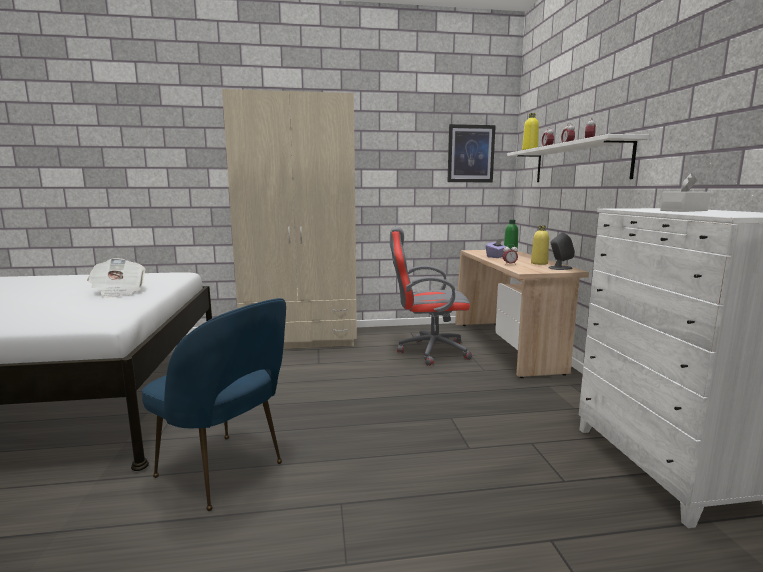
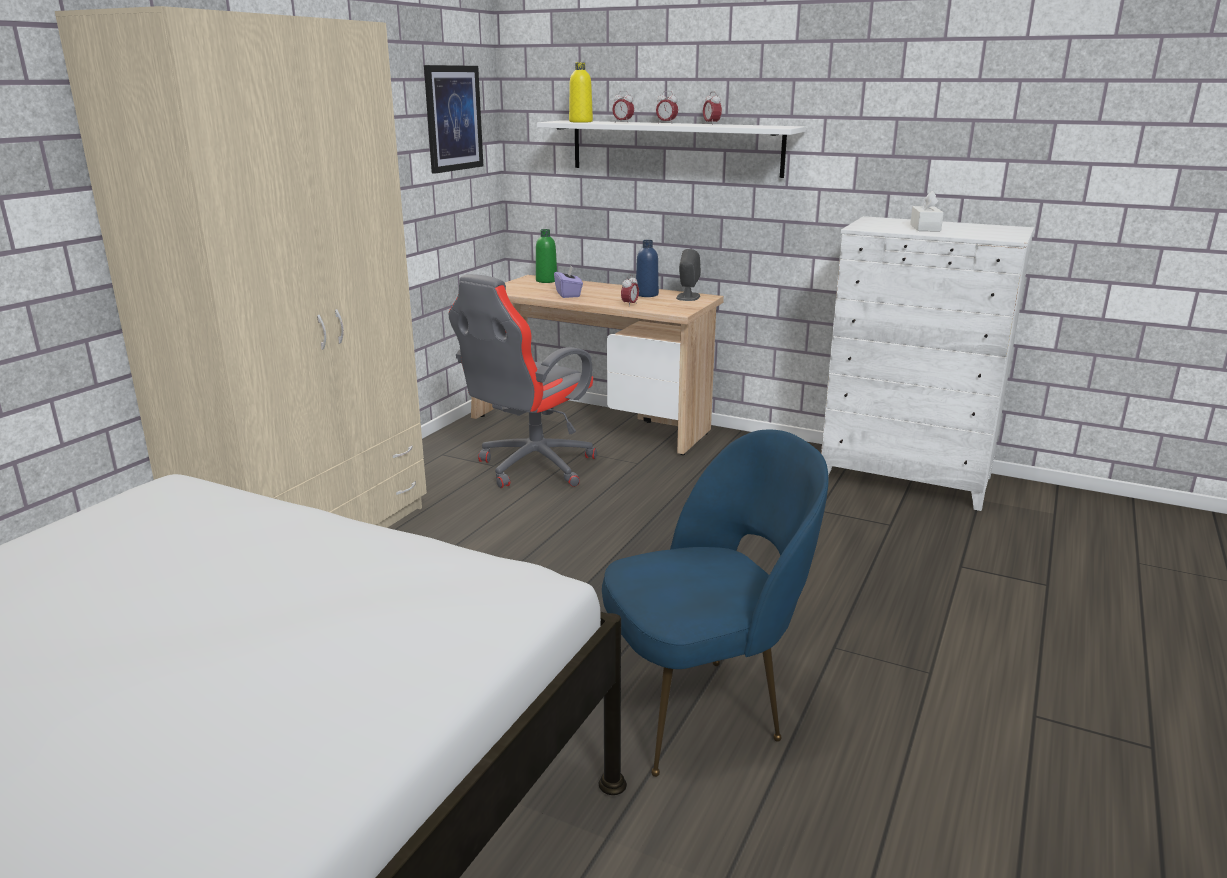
camera: 55 degrees left, 10 degrees up
(118, 292) = (282, 556): newspaper -> none
(539, 263) = (646, 294): yellow bottle -> blue bottle

